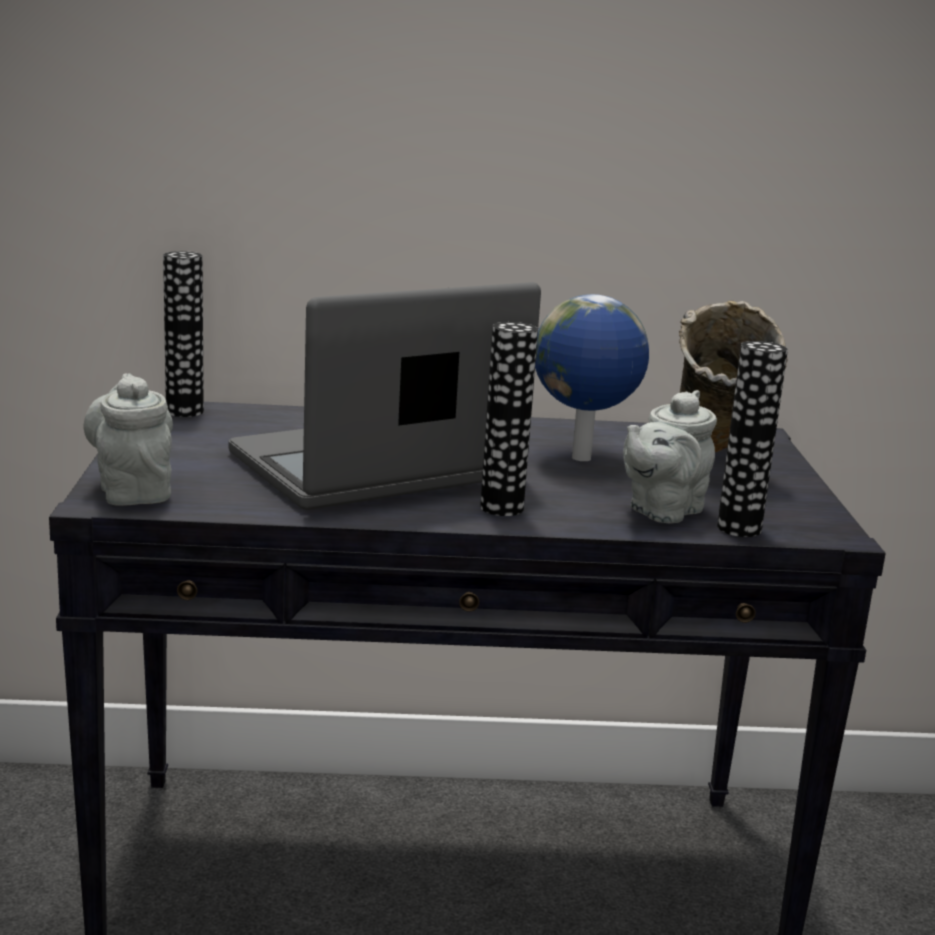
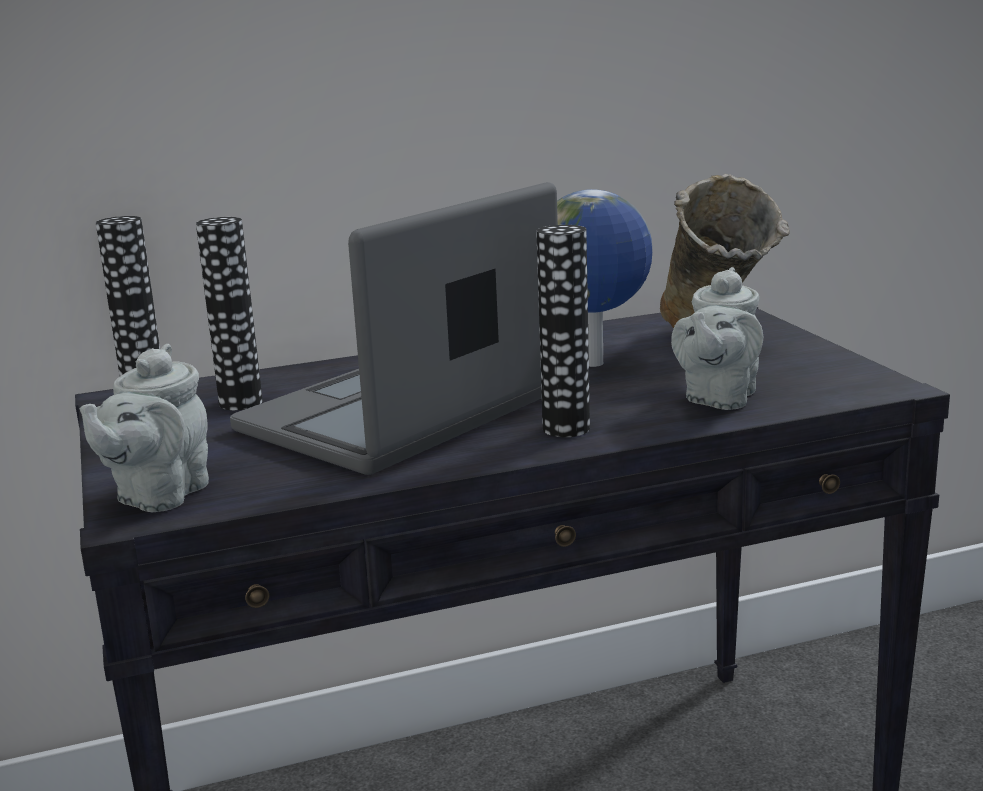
camera: 15 degrees left, 0 degrees up
(133, 491) = (158, 496): grey teapot -> grey teapot turned 120 degrees counterclockwise
(739, 528) = (804, 400): vase -> vase (241, 403)

